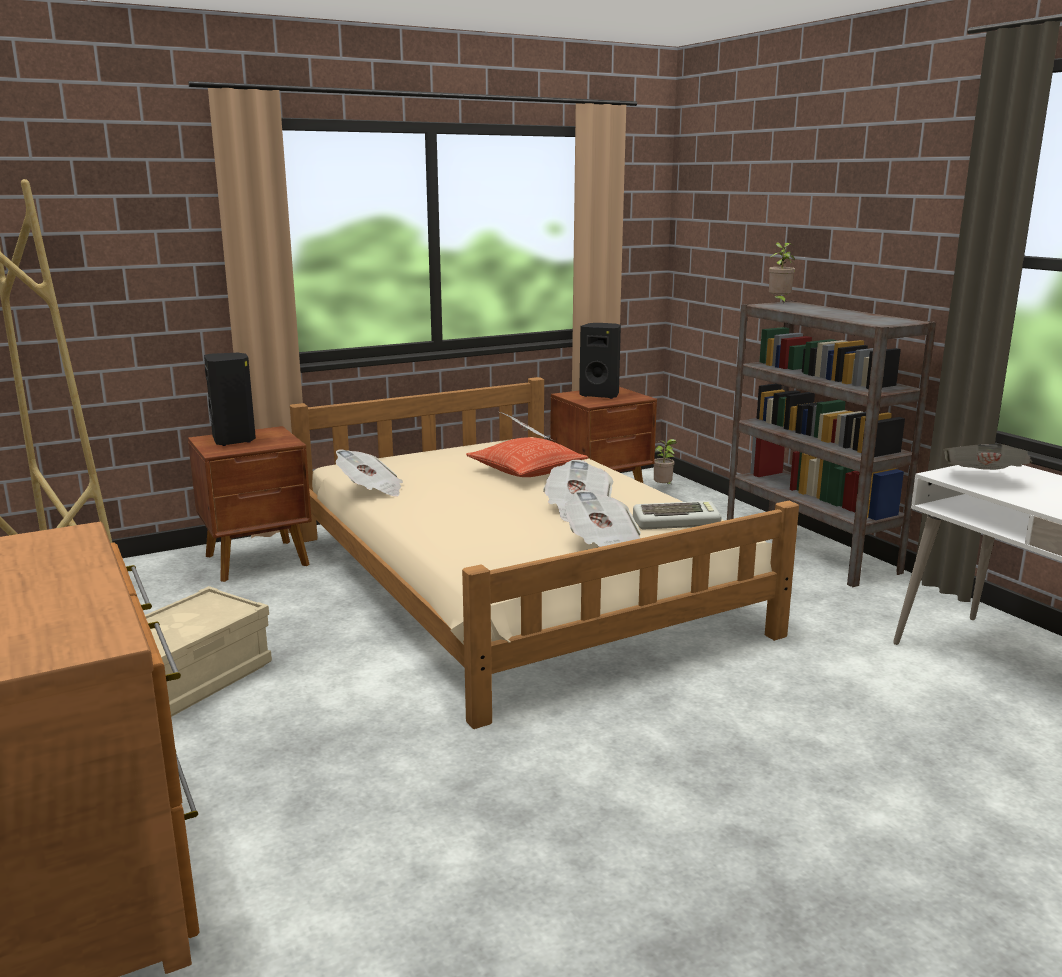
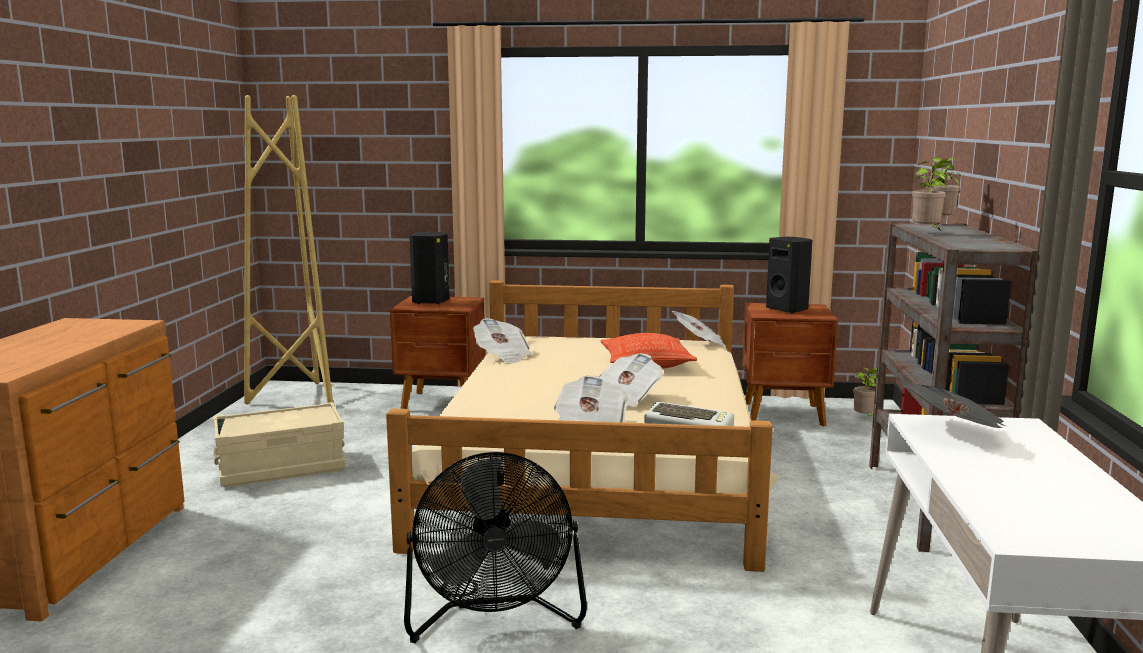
camera: 35 degrees right, 5 degrees down
(653, 753) = (488, 616): none -> black fan
(807, 312) = (927, 233): none -> potted plant

